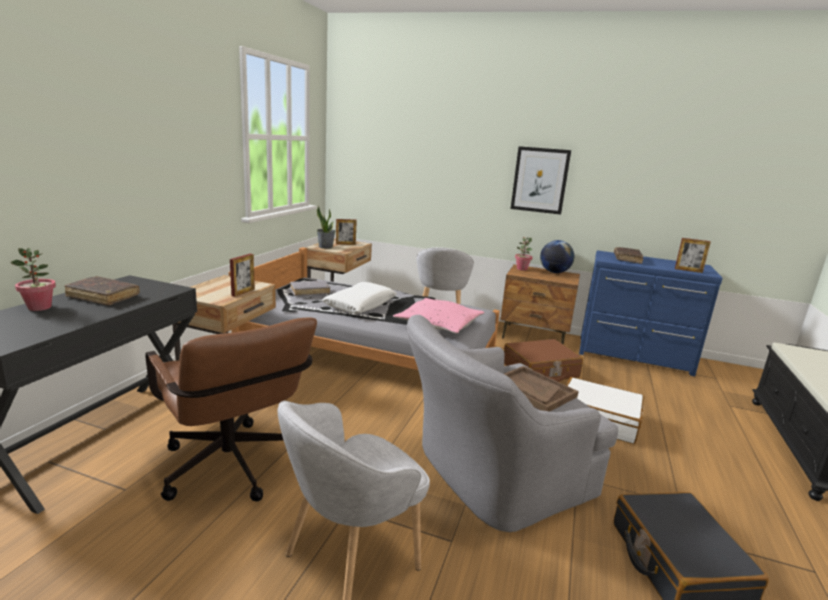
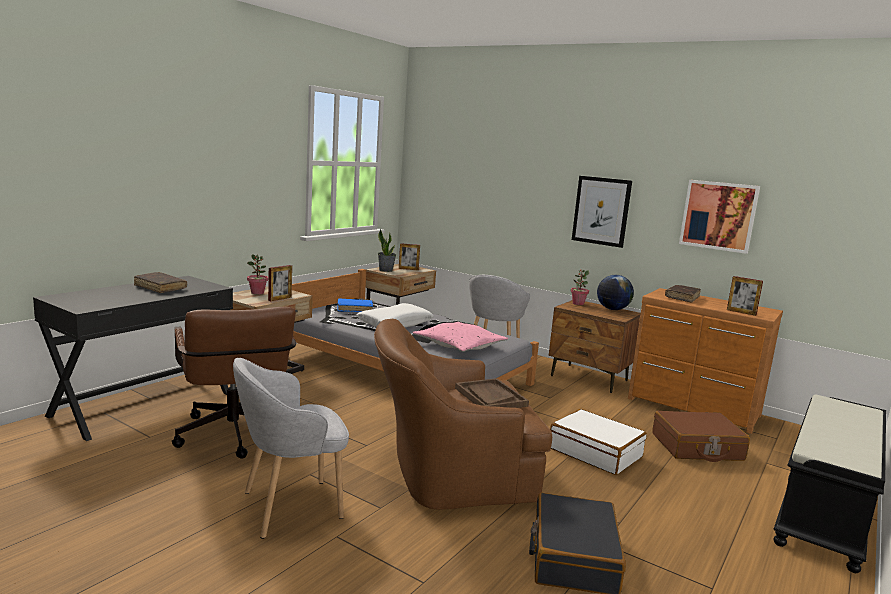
camera: 15 degrees right, 5 degrees down
(39, 307) = (113, 290): potted plant -> potted plant (257, 293)
(310, 292) = (354, 309): grey book -> blue book
(490, 476) = (448, 475): grey armchair -> brown armchair
(540, 370) = (569, 407): brown suitcase -> brown suitcase (697, 447)
(634, 356) = (693, 408): blue dresser -> brown dresser
(654, 181) = (718, 215): none -> picture

